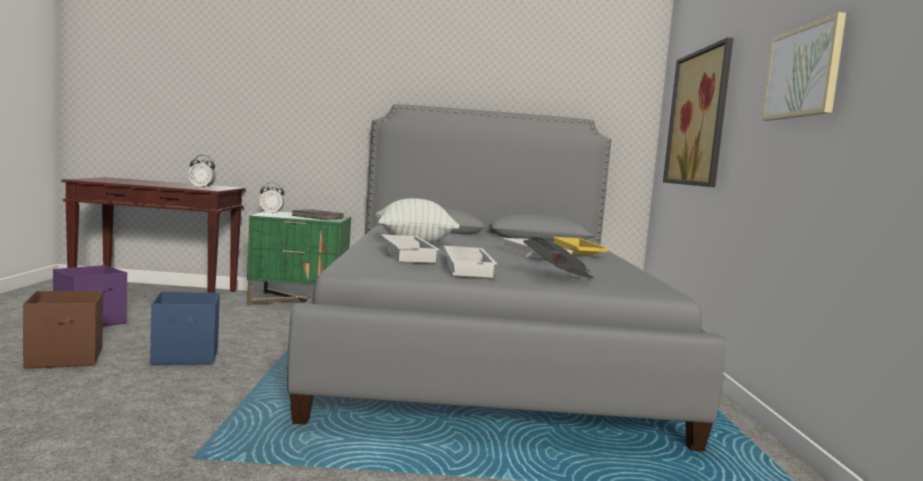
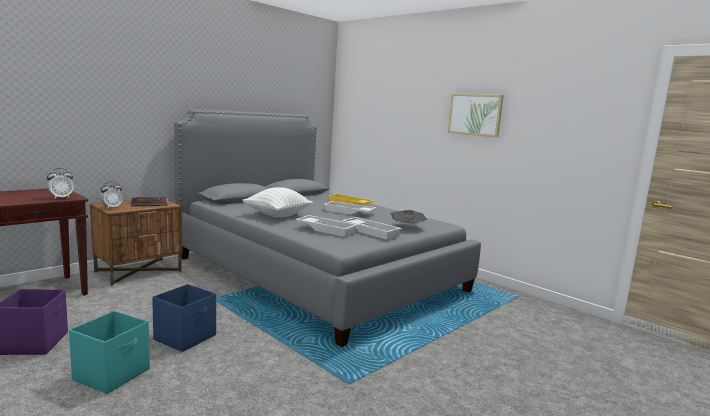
camera: 45 degrees left, 5 degrees up
(66, 358) = (113, 374): brown storage box -> turquoise storage box
(299, 301) = (139, 271): green nightstand -> brown nightstand
(698, 118) = (381, 119): picture -> none

